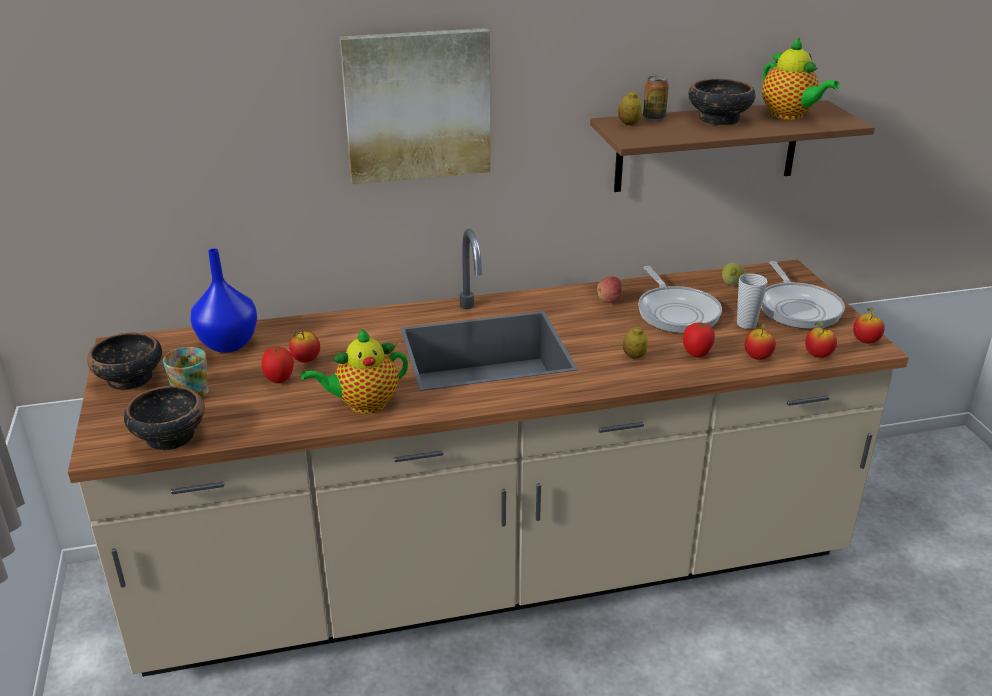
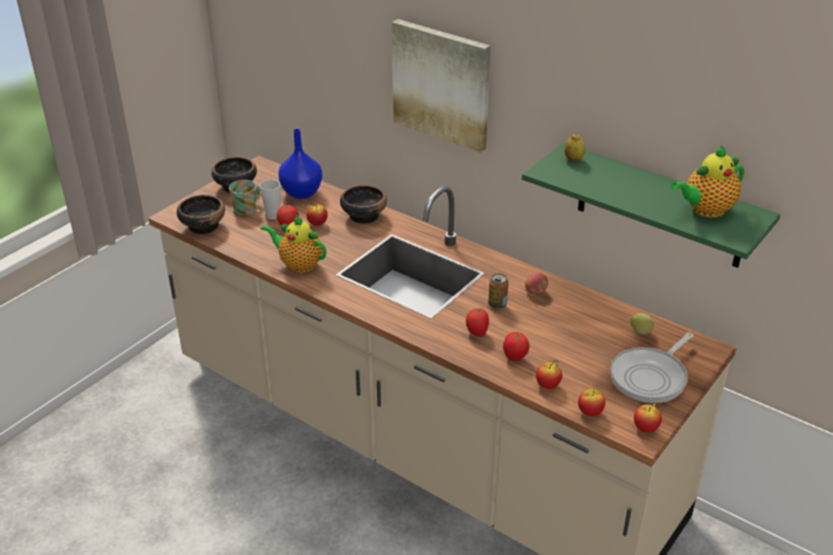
camera: 50 degrees right, 5 degrees up
(634, 356) = (476, 333): lemon -> tomato
(654, 118) = (602, 163): can -> can (497, 304)
(676, 312) = (561, 325): frying pan -> none
(707, 146) = (660, 207): brown shelf -> green shelf
(718, 119) = (643, 186): bowl -> bowl (363, 216)
(746, 324) = (589, 362): cup -> cup (273, 216)
(789, 116) = (705, 210): teapot -> teapot turned 45 degrees clockwise

